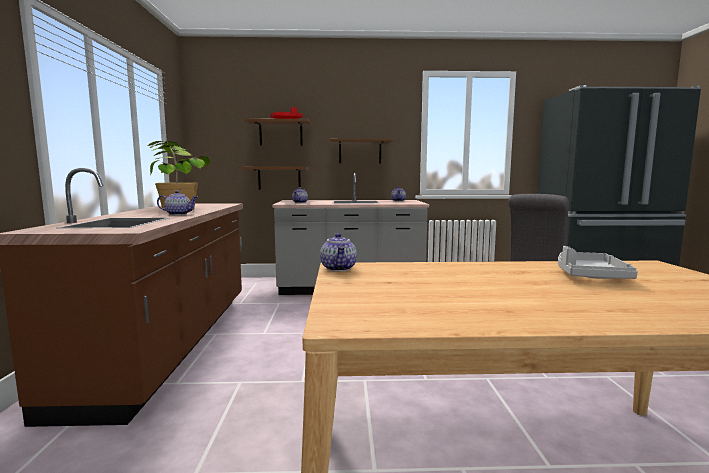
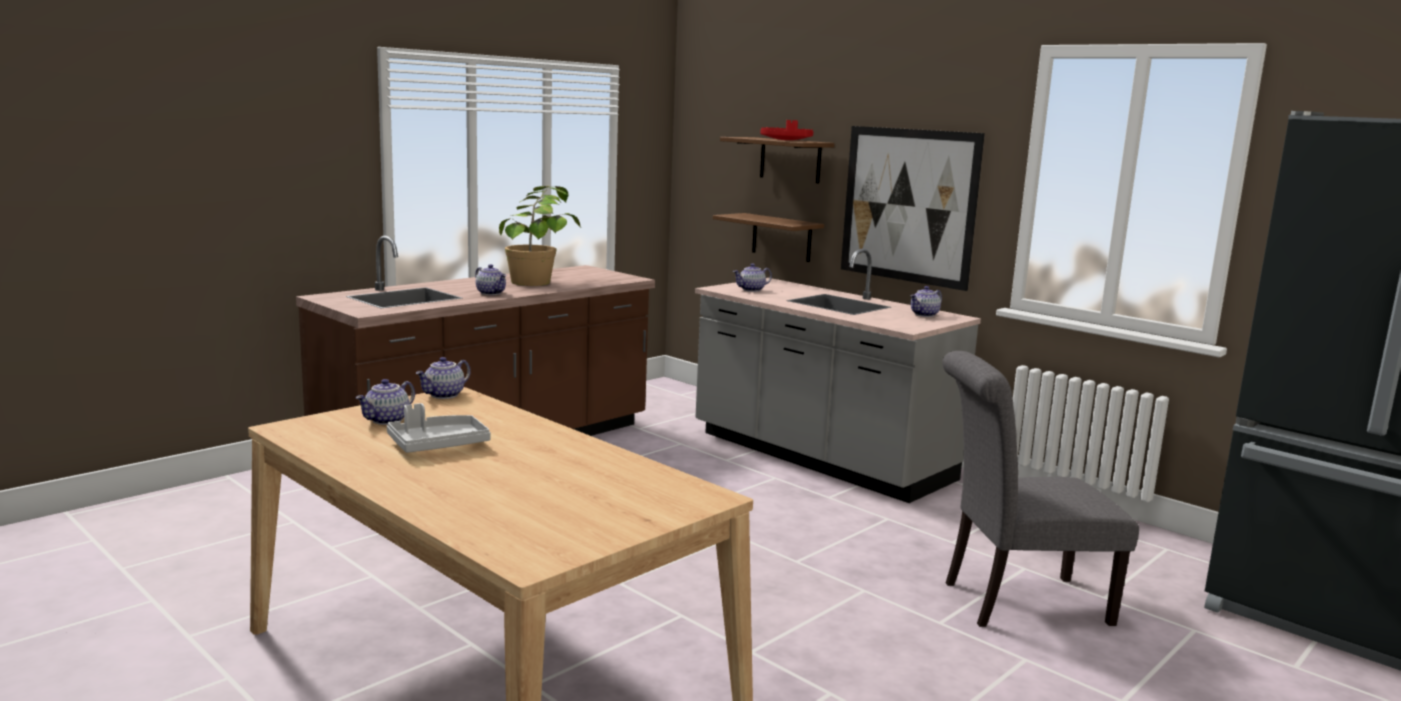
camera: 45 degrees right, 5 degrees up
(360, 152) = (908, 205): brown shelf -> picture
(382, 290) = (387, 420): none -> teapot
(588, 275) = (575, 474): grey tray -> grey tray (437, 445)

